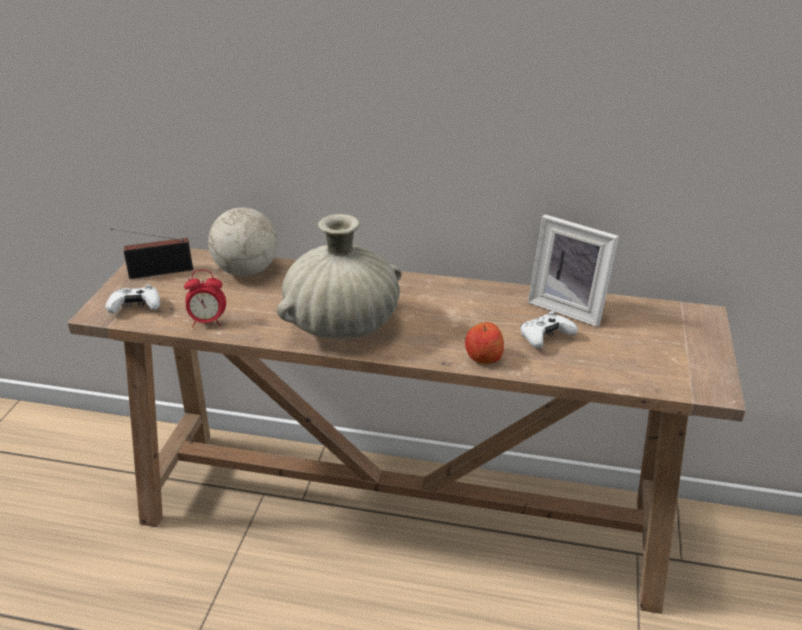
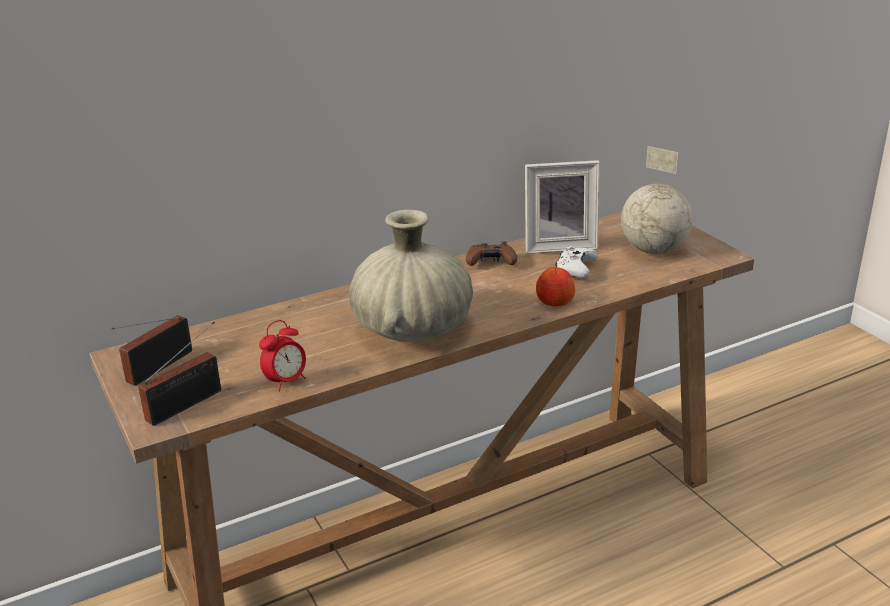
camera: 40 degrees left, 5 degrees down
(136, 307) = (189, 404): white game controller -> radio
(247, 271) = (250, 329): globe -> globe (653, 250)
(486, 297) = (491, 263): none -> brown game controller

